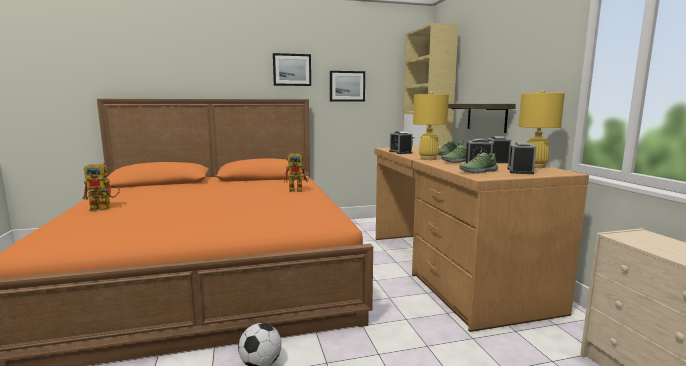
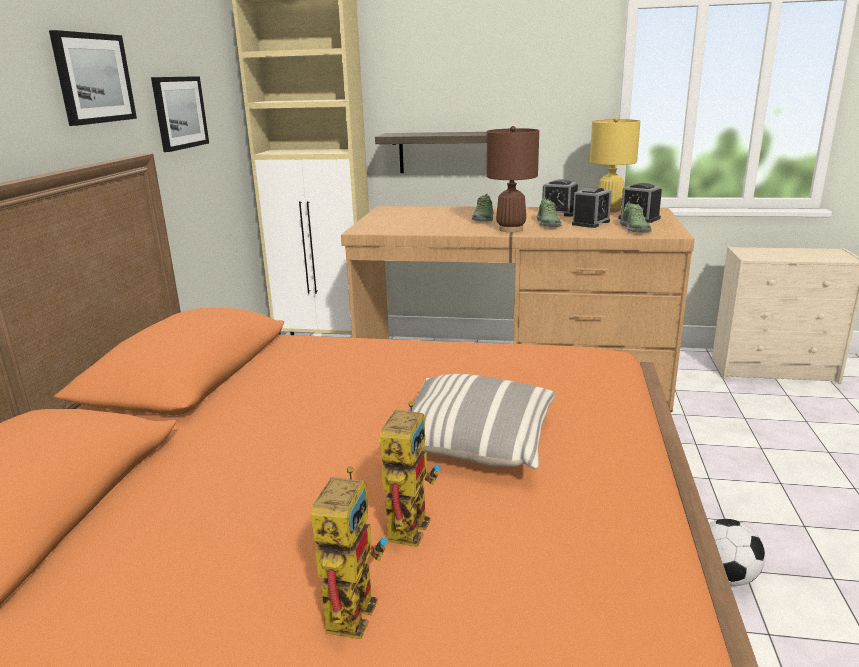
camera: 65 degrees left, 10 degrees up
(209, 208) = (473, 442): none -> pillow
(299, 190) = (389, 349): toy robot -> toy robot (407, 522)
(400, 152) = (426, 230): alarm clock -> none
(428, 159) = (511, 229): yellow table lamp -> brown table lamp

